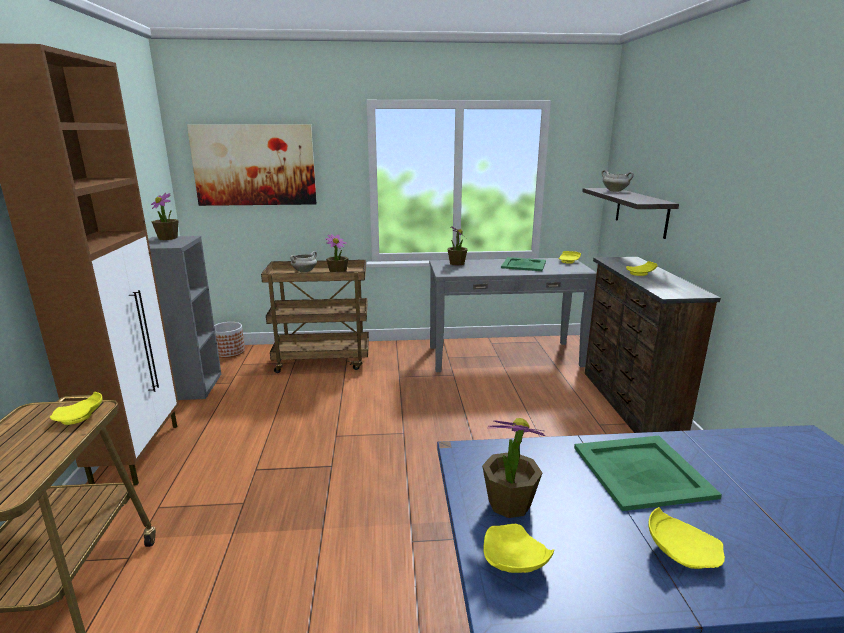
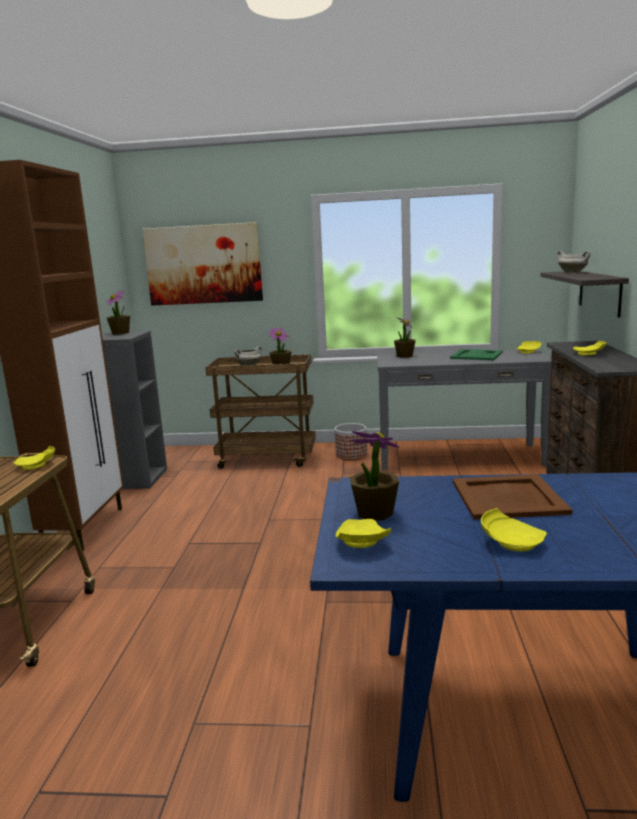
camera: 10 degrees right, 5 degrees down
(229, 352) = (177, 451): planter -> planter (351, 455)
(643, 472) = (509, 497): green tray -> brown tray

